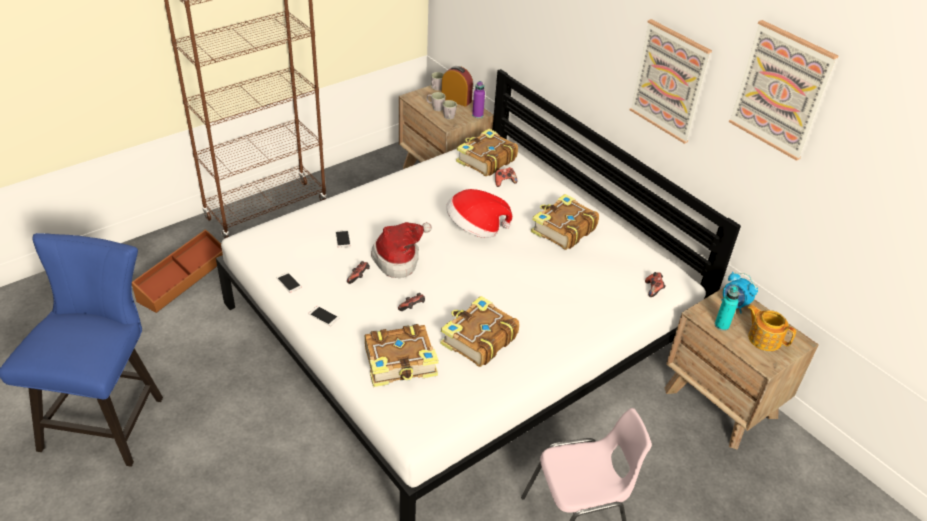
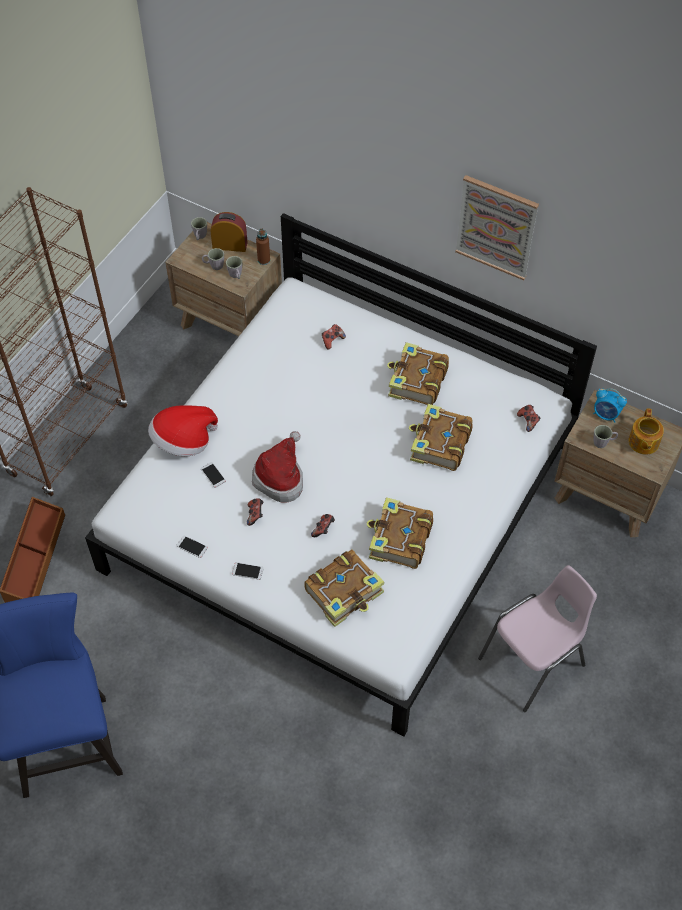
camera: 20 degrees left, 15 degrees up
(475, 229) = (333, 412): hat -> hat (183, 442)
(477, 115) = (264, 260): purple bottle -> brown bottle
(485, 160) = (299, 318): book -> book (439, 445)
(721, 325) = (603, 442): turquoise bottle -> grey mug
(764, 338) = (643, 442): teapot -> teapot turned 105 degrees counterclockwise
(781, 90) = (617, 237): picture -> none

